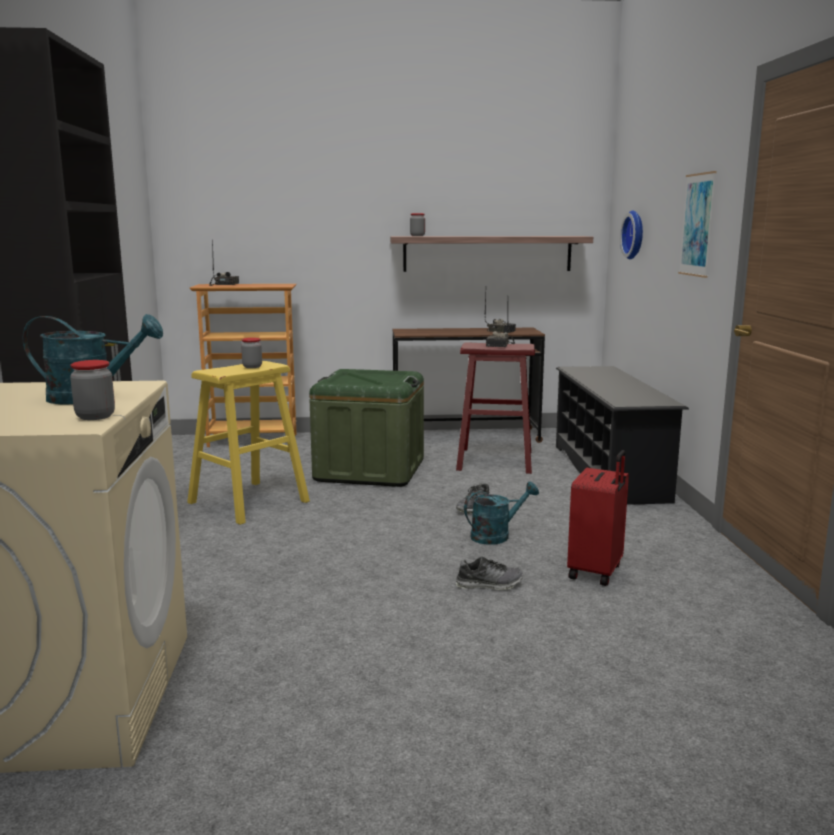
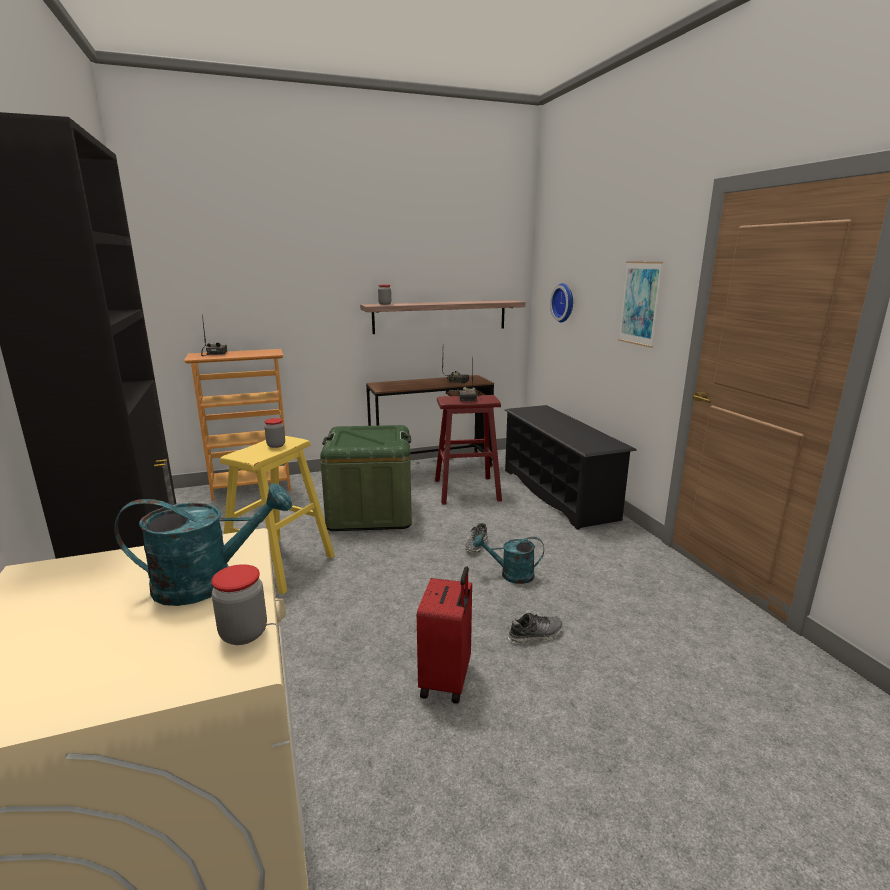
camera: 15 degrees left, 5 degrees up
(496, 535) = (511, 575): turquoise watering can -> turquoise watering can turned 135 degrees counterclockwise
(596, 572) = (609, 605): red suitcase -> red suitcase (447, 680)

